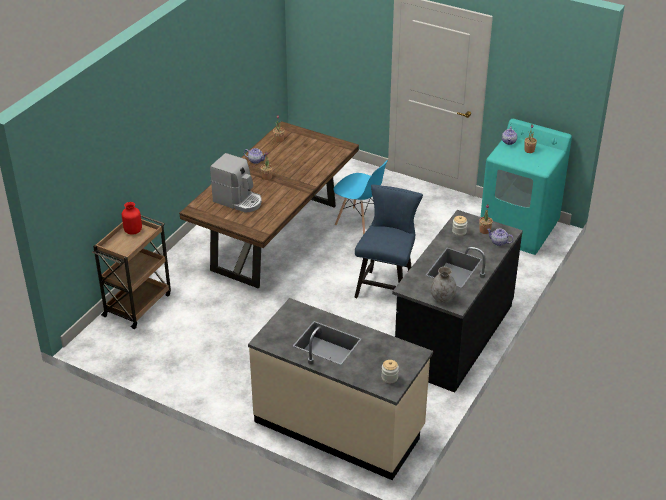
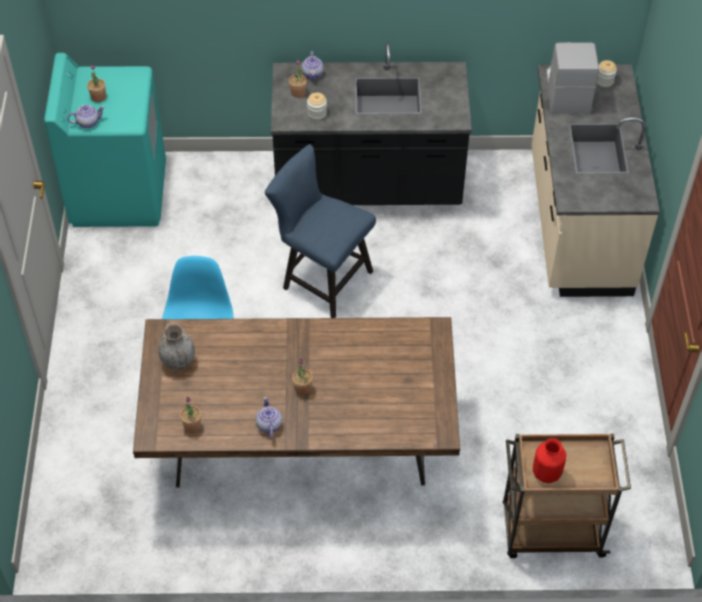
camera: 120 degrees left, 15 degrees up
(238, 201) = (383, 391): coffee machine -> coffee machine (566, 91)
(386, 286) = (321, 278): blue chair -> blue chair turned 45 degrees clockwise
(442, 298) = (450, 86): grey vase -> grey vase (178, 361)

